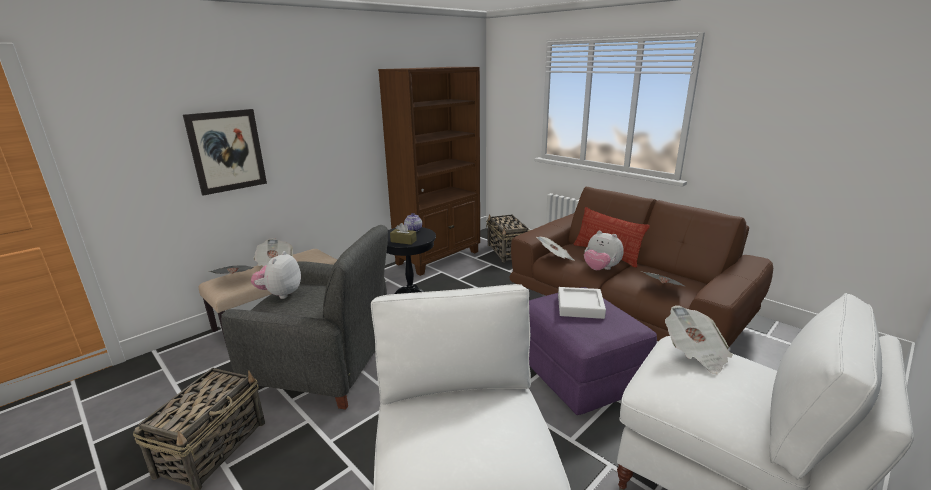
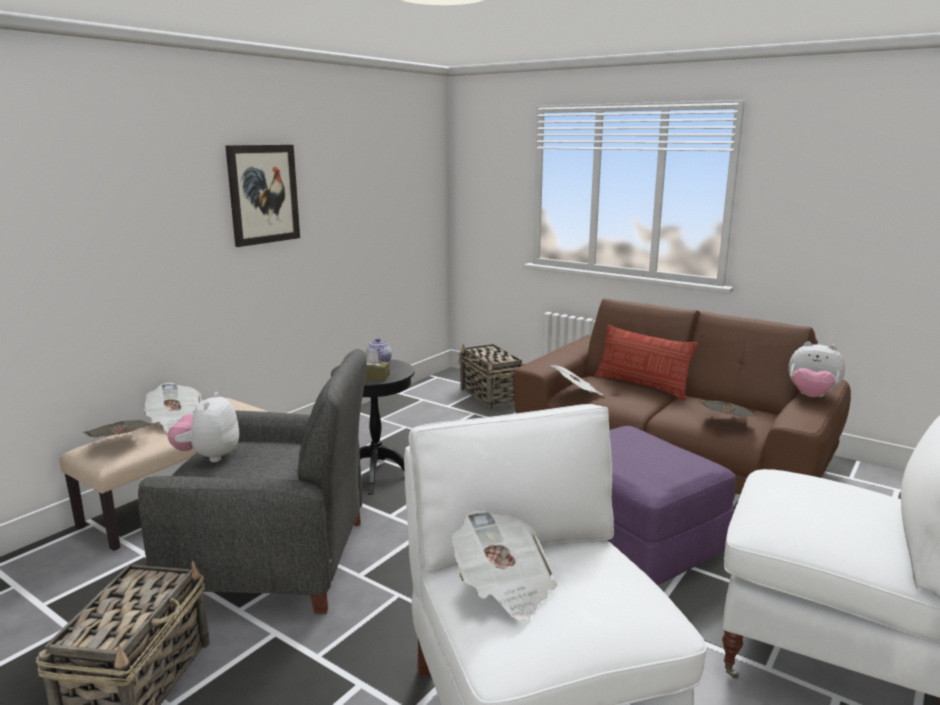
camera: 10 degrees left, 5 degrees down
(227, 151) = (109, 252): picture -> picture (263, 194)
(439, 258) = (396, 409): brown bookcase -> none
(580, 306) = (632, 448): white tray -> none
(600, 269) = (640, 404): plush toy -> plush toy (811, 396)
(695, 353) = (800, 482): newspaper -> newspaper (504, 587)

